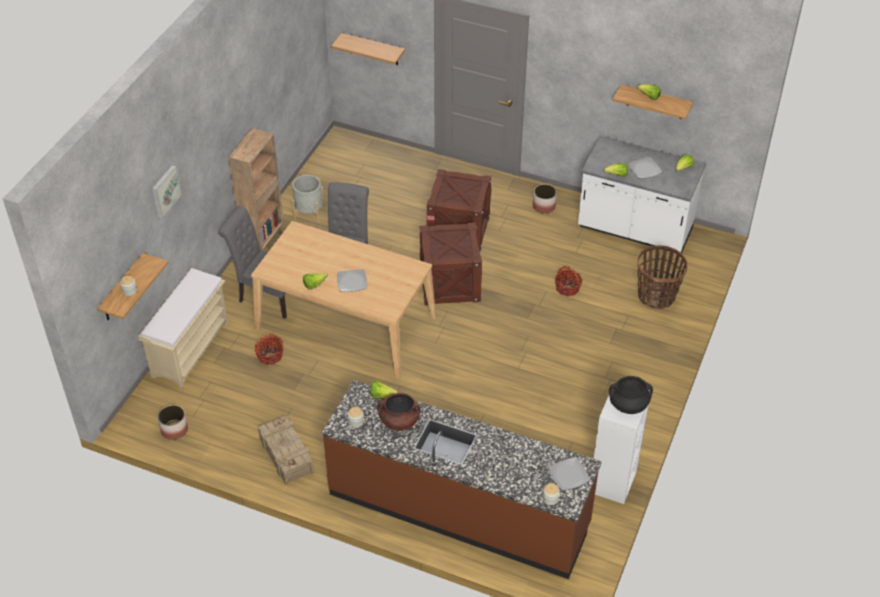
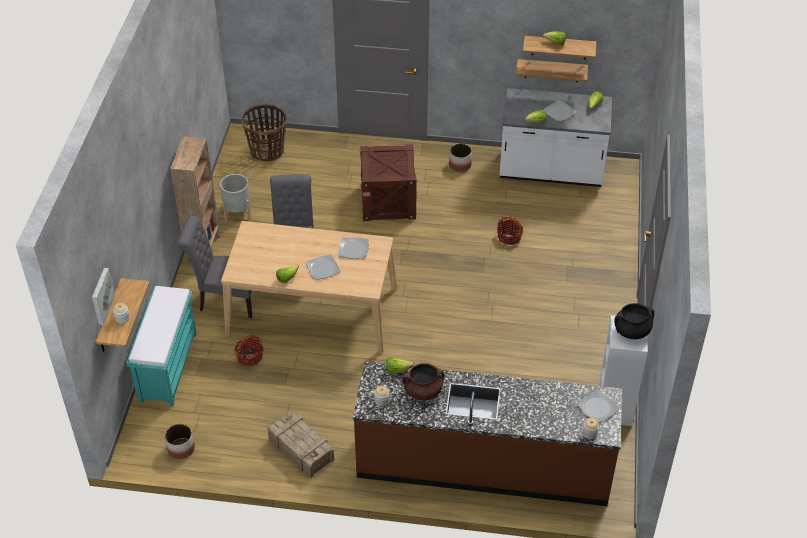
camera: 15 degrees left, 0 degrees up
(164, 191) = (129, 212): picture -> picture (101, 296)
(190, 348) = (168, 366): beige bench -> turquoise bench
(373, 49) = (270, 41): shelf -> shelf (551, 70)
(389, 268) = (354, 249): none -> plate
(449, 283) = (398, 253): crate -> none
(656, 296) = (592, 229): basket -> basket (267, 151)

